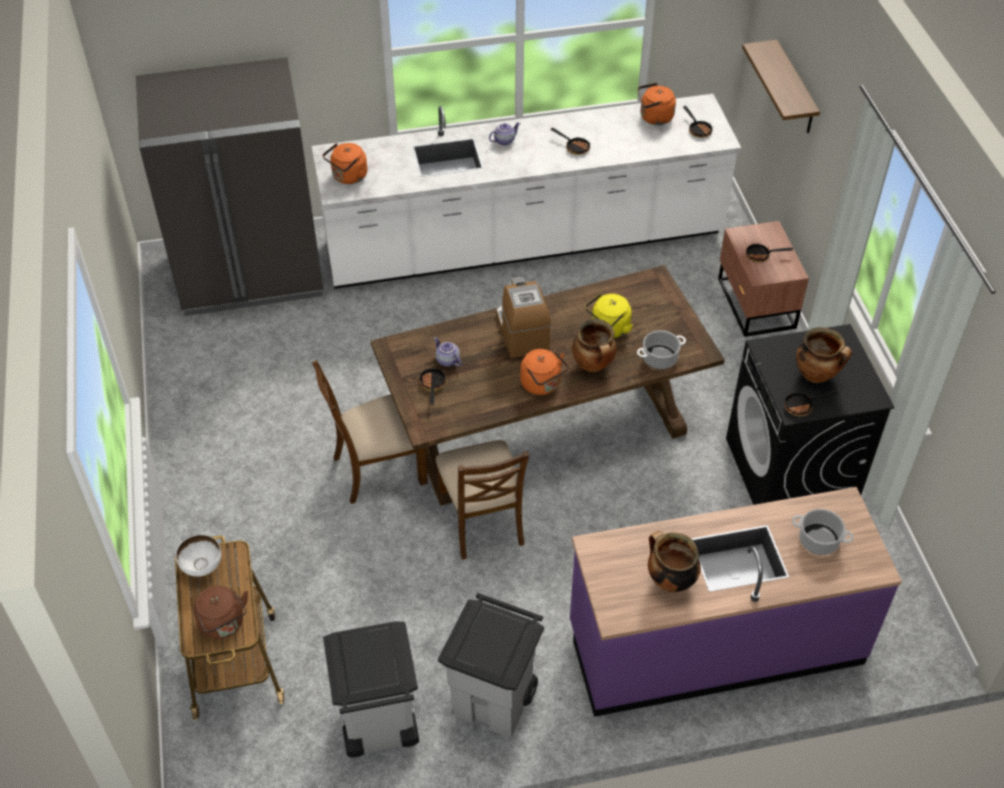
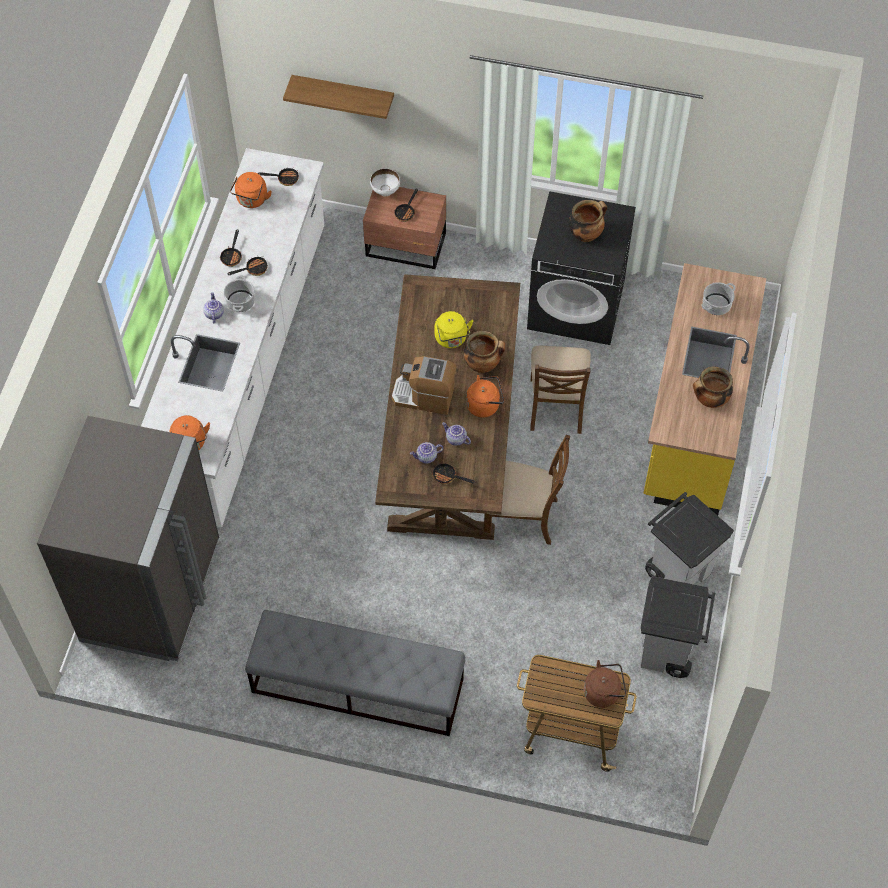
camera: 65 degrees left, 10 degrees up
(202, 568) = (545, 692): white bowl -> white bowl (385, 191)
(213, 455) = (357, 686): none -> grey bench
(378, 469) = (435, 569): brown chair -> brown chair (556, 405)
(483, 376) = (455, 439): none -> teapot
(660, 358) = (498, 320): cooking pot -> cooking pot (240, 301)
(714, 643) = (694, 420): purple counter -> yellow counter
(802, 406) = (609, 256): frying pan -> frying pan (232, 256)

